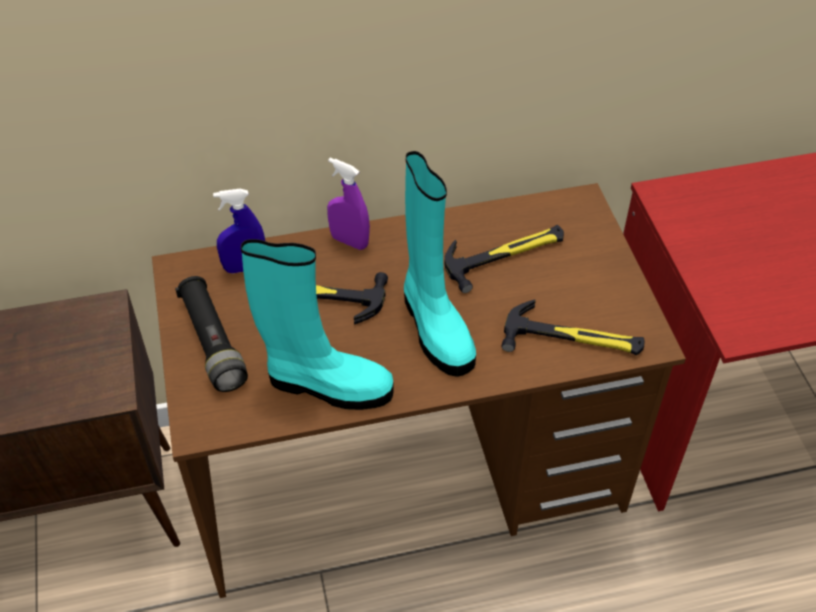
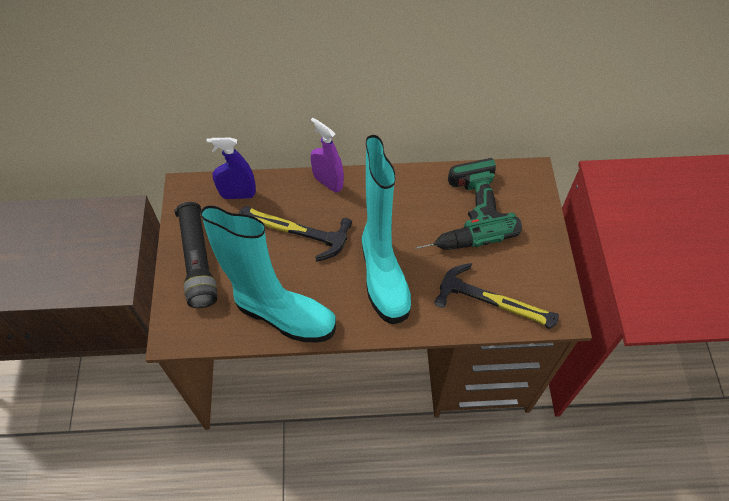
camera: 10 degrees right, 10 degrees up
(505, 254) = (456, 214): hammer -> power drill

